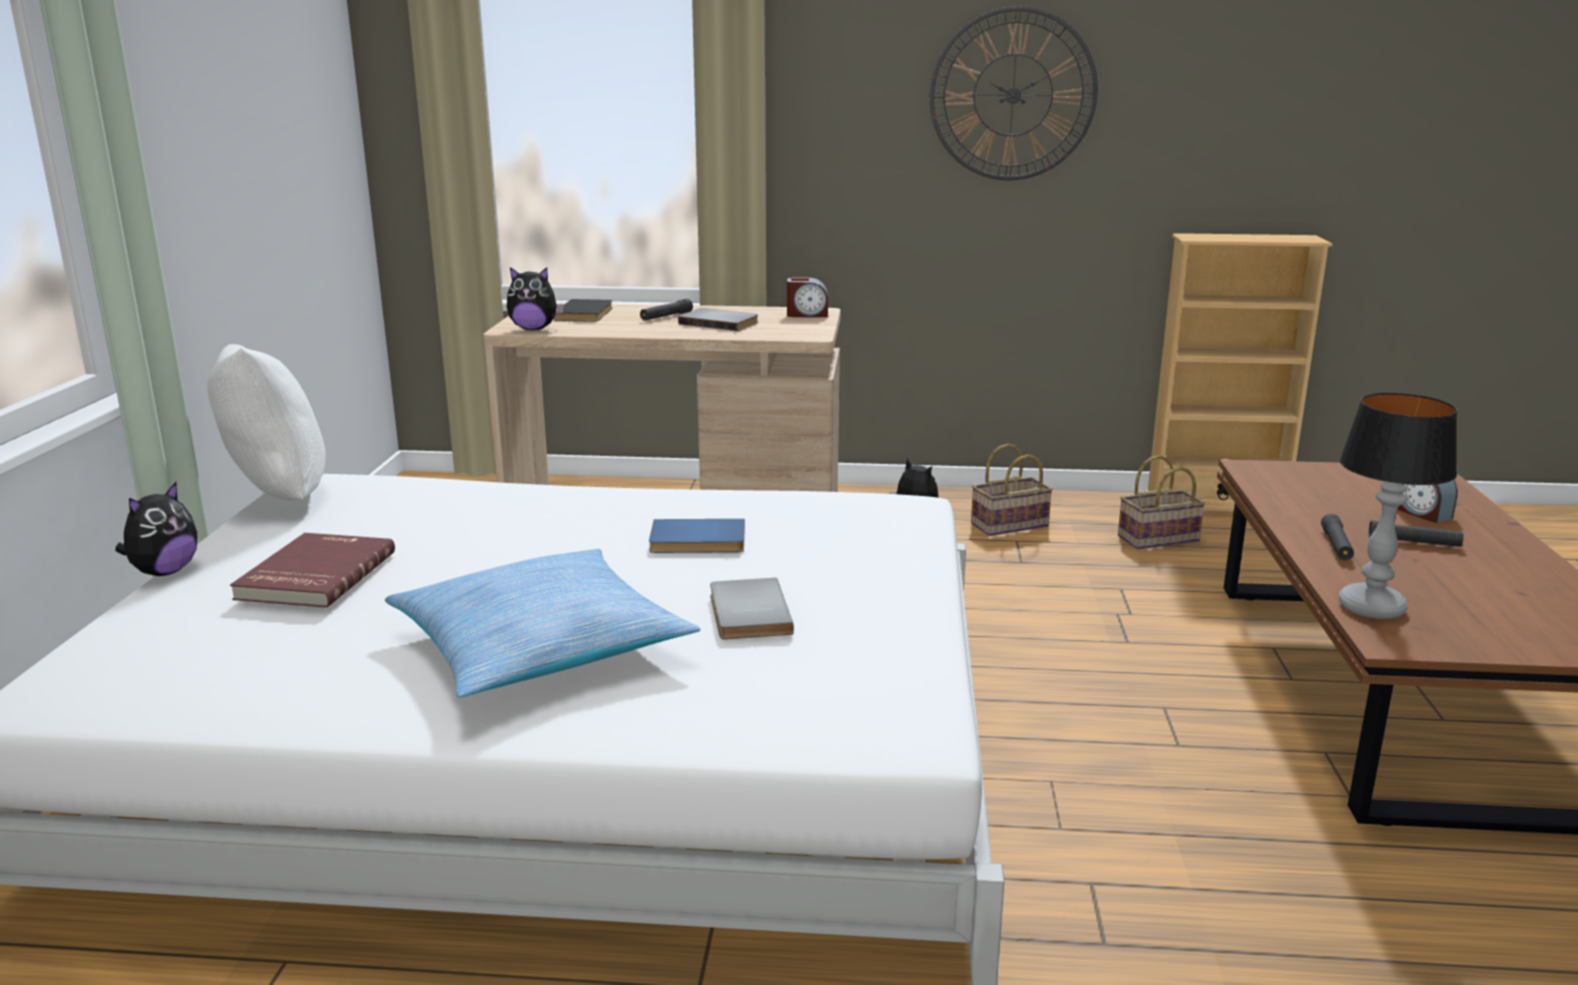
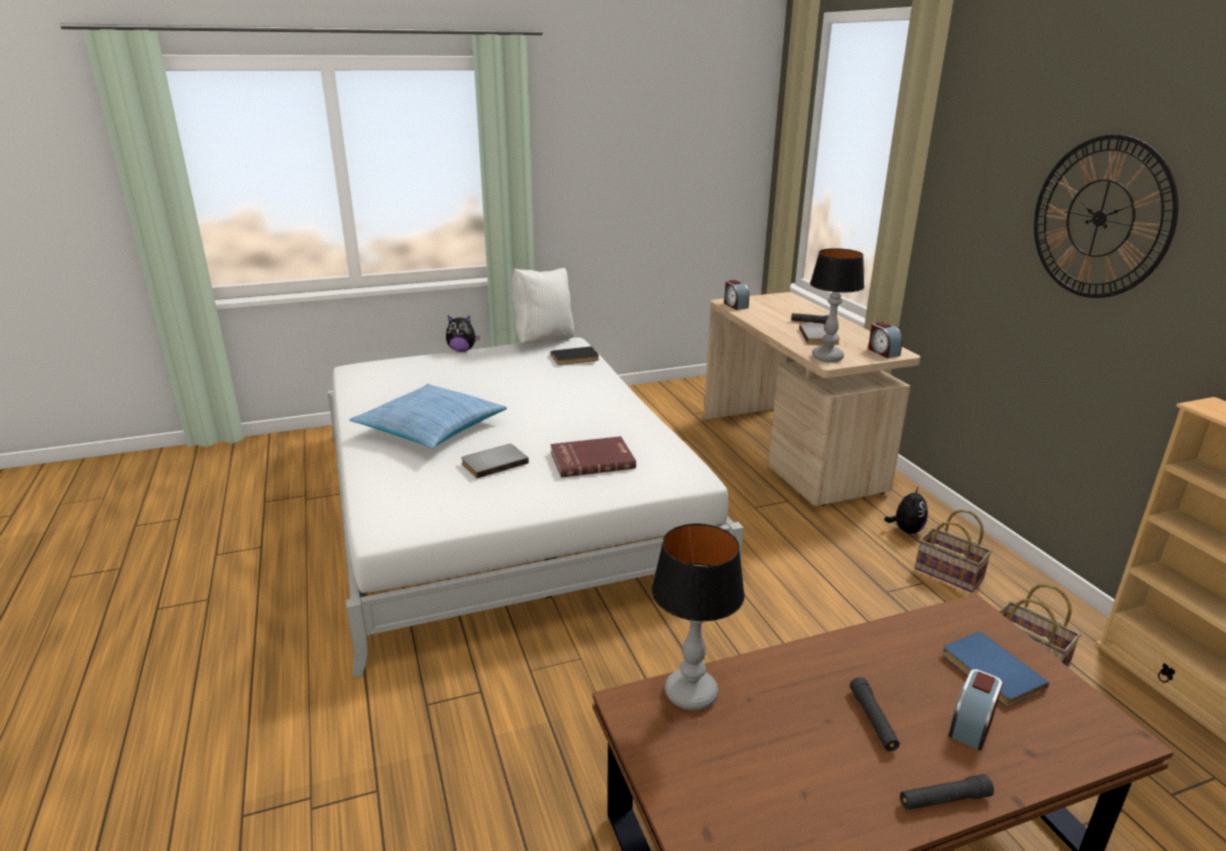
camera: 65 degrees right, 5 degrees up
(314, 575) = (470, 371): red book -> red book (592, 459)
(534, 329) = (735, 305): plush toy -> alarm clock
(586, 314) = (786, 307): black book -> black book (575, 358)
(697, 541) = (574, 432): blue book -> blue book (989, 672)
(794, 333) = (827, 357): none -> table lamp
(1336, 546) = (817, 671): black flashlight -> black flashlight (944, 800)

